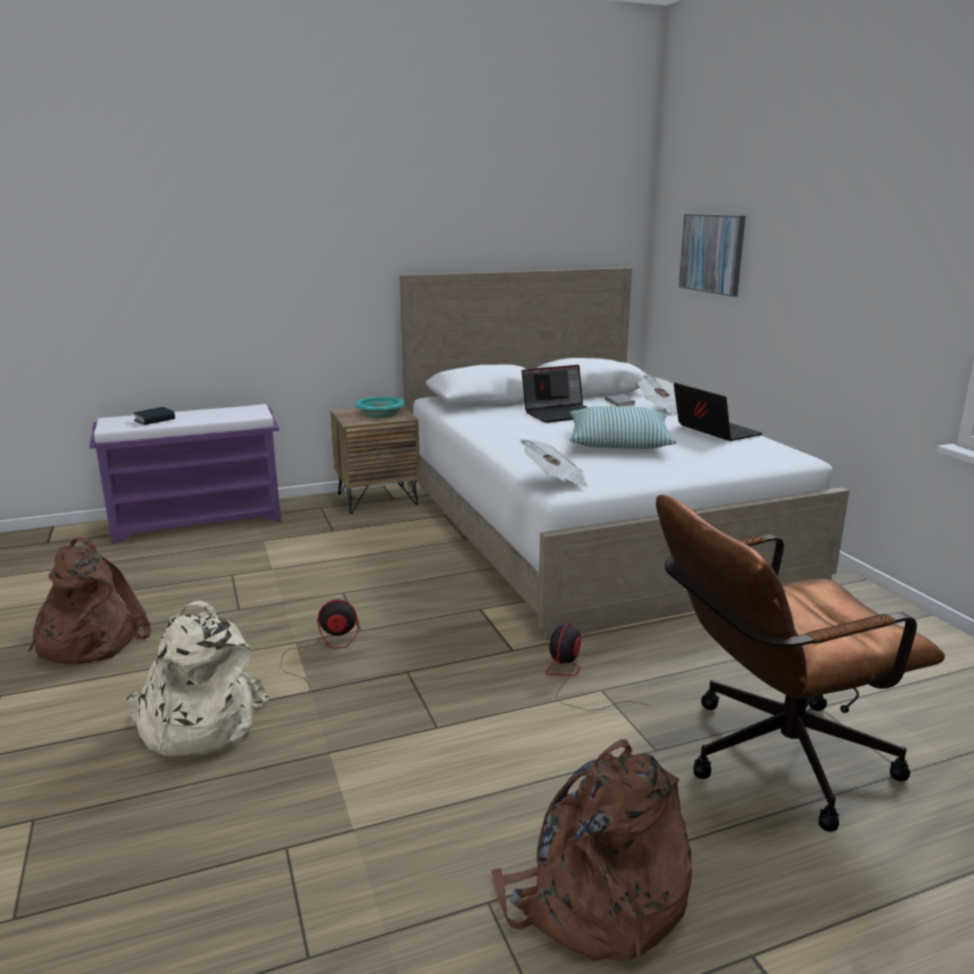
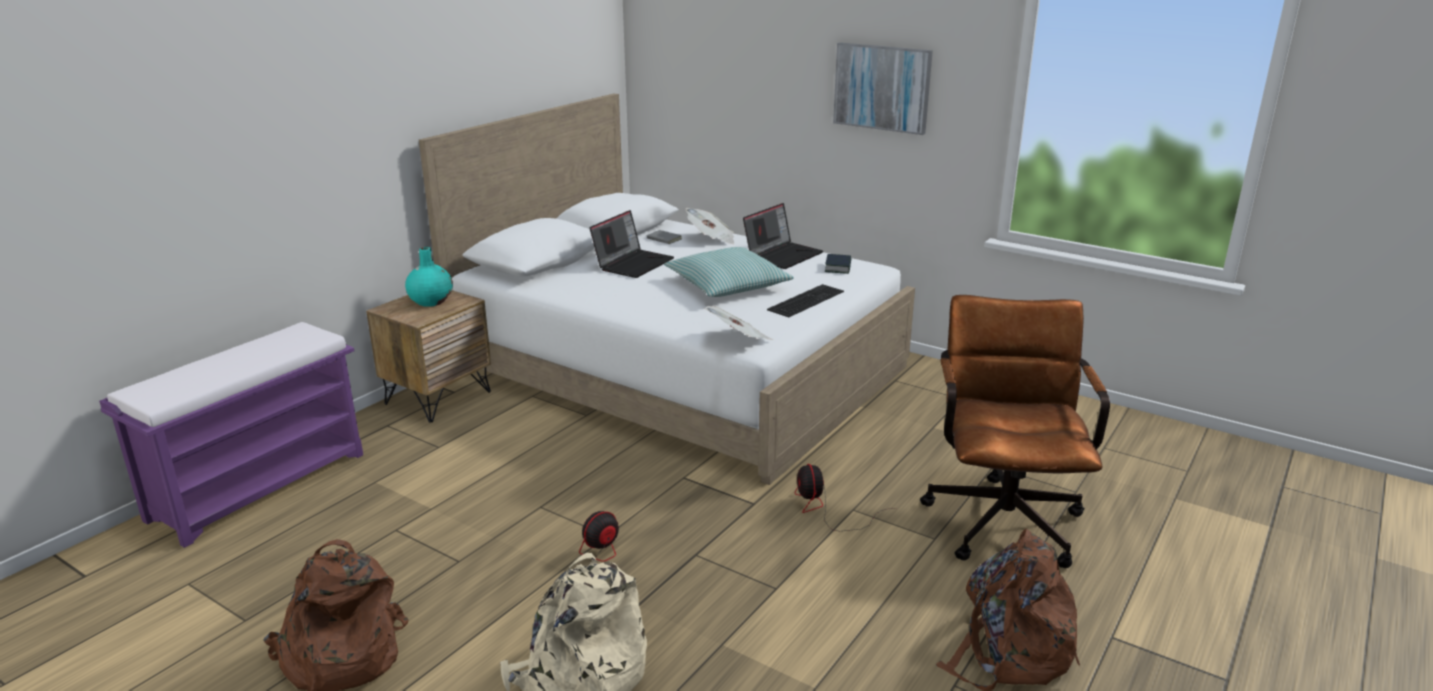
camera: 35 degrees left, 5 degrees up
(154, 420) = (200, 377): book -> book (838, 267)
(380, 413) = (431, 301): turquoise bowl -> turquoise vase
(675, 466) = (805, 300): none -> keyboard
(712, 253) = (715, 79): picture -> picture (882, 87)
(713, 431) = (783, 255): laptop -> laptop turned 105 degrees clockwise
(769, 759) = (1002, 515): brown office chair -> brown office chair turned 150 degrees clockwise

